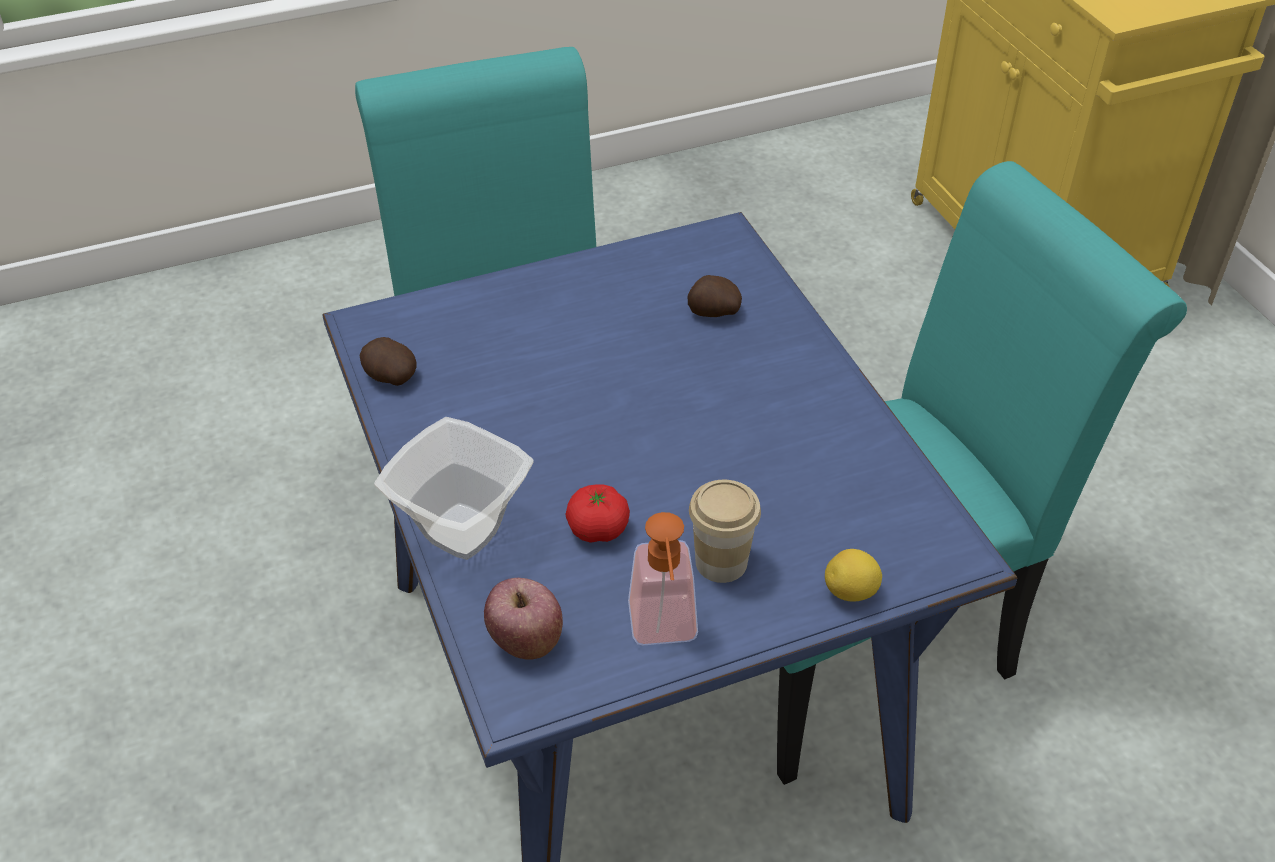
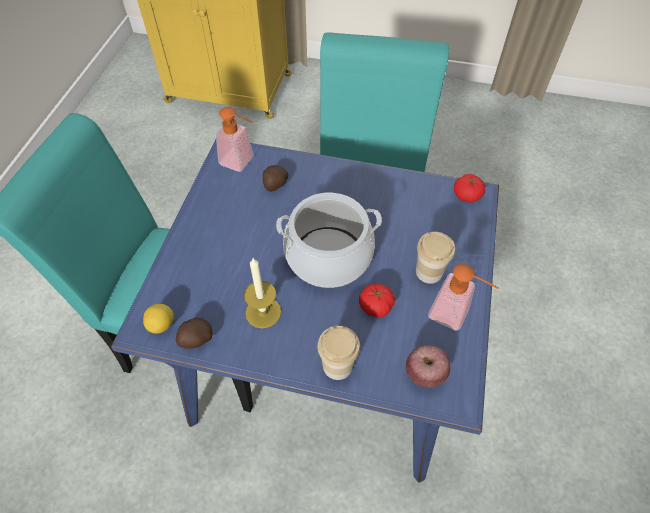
camera: 55 degrees left, 10 degrees up
(462, 535) = (337, 365): bowl -> cup
(483, 416) = (263, 312): none -> candle
(639, 433) = (328, 256): none -> cooking pot
(718, 259) = (241, 162): none -> soap dispenser
(850, 592) = (475, 238): lemon -> lemon (162, 325)
(936, 540) = (467, 195): none -> tomato

